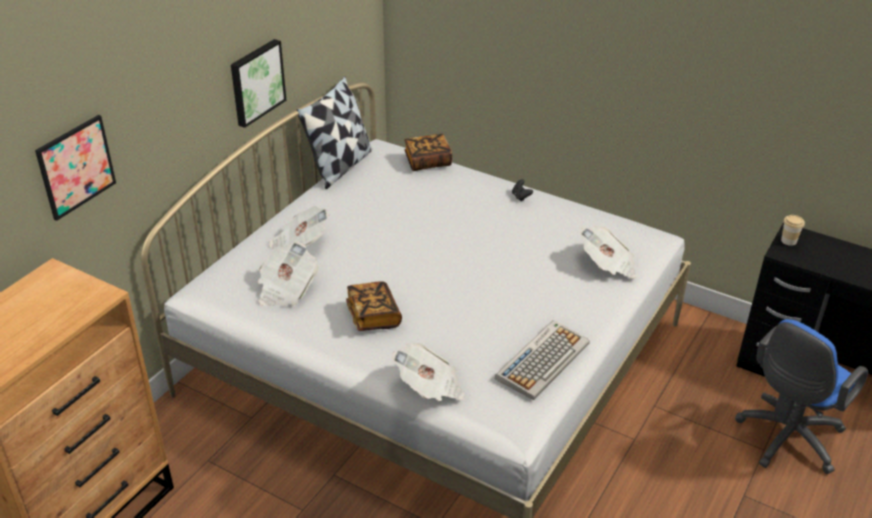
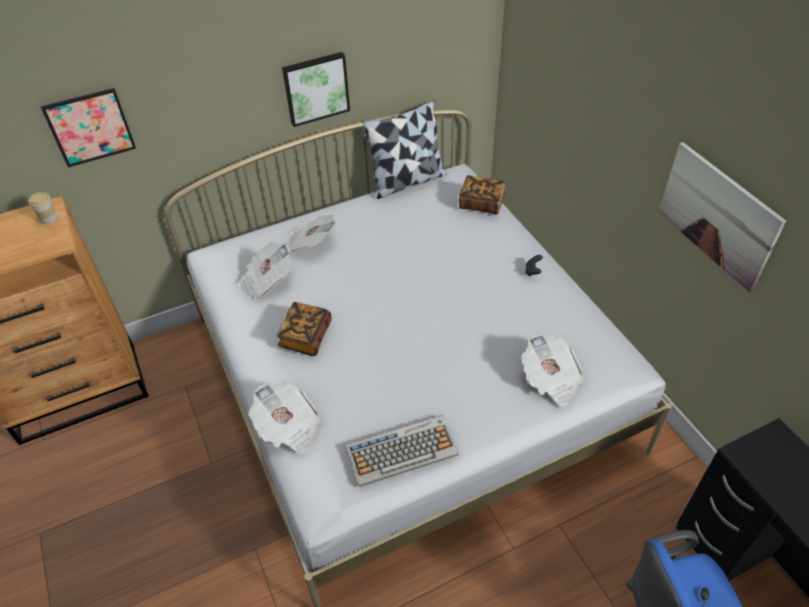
camera: 35 degrees right, 10 degrees up
(678, 79) = (717, 215): none -> picture
(788, 241) = (764, 443): cup -> cup (49, 219)

